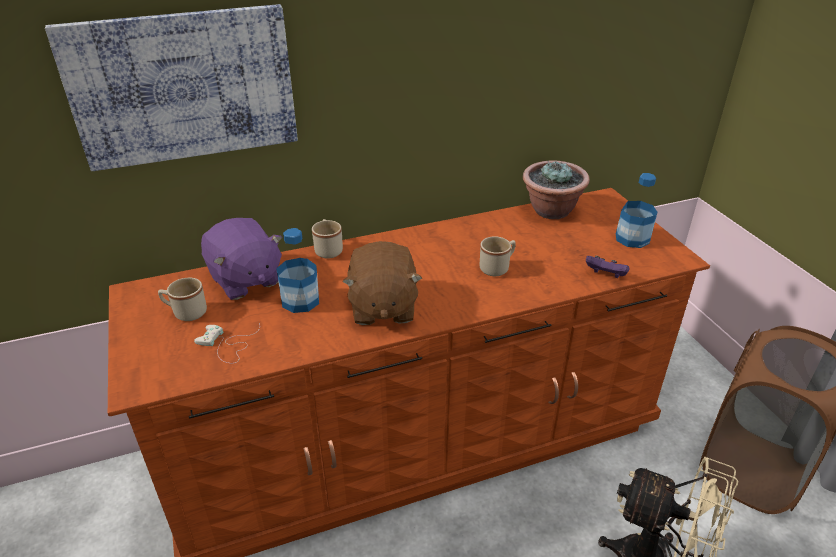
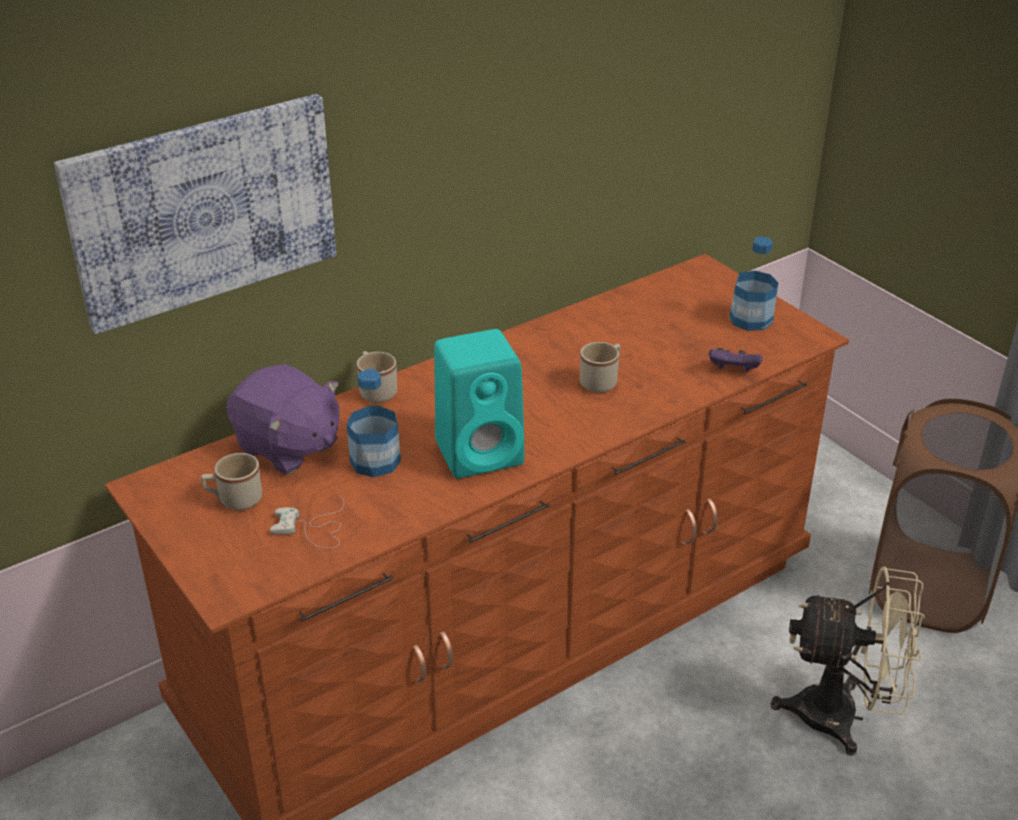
camera: 15 degrees left, 0 degrees up
(382, 307) = (482, 452): brown plush toy -> turquoise speaker
(551, 211) = (641, 297): potted plant -> none

